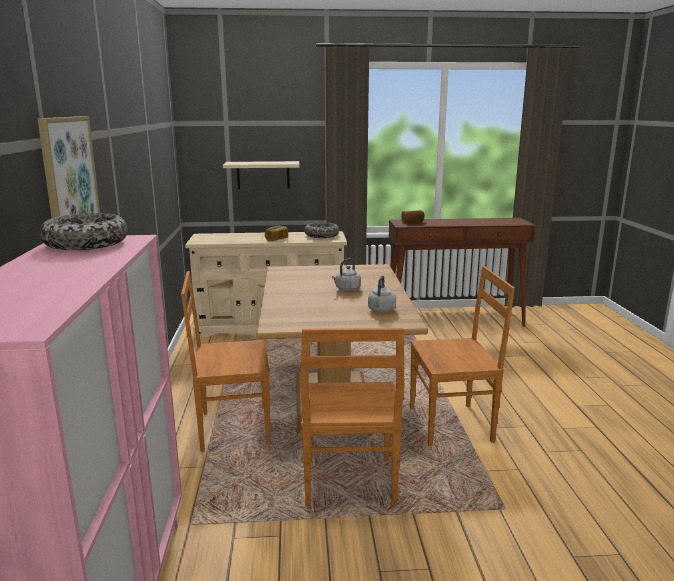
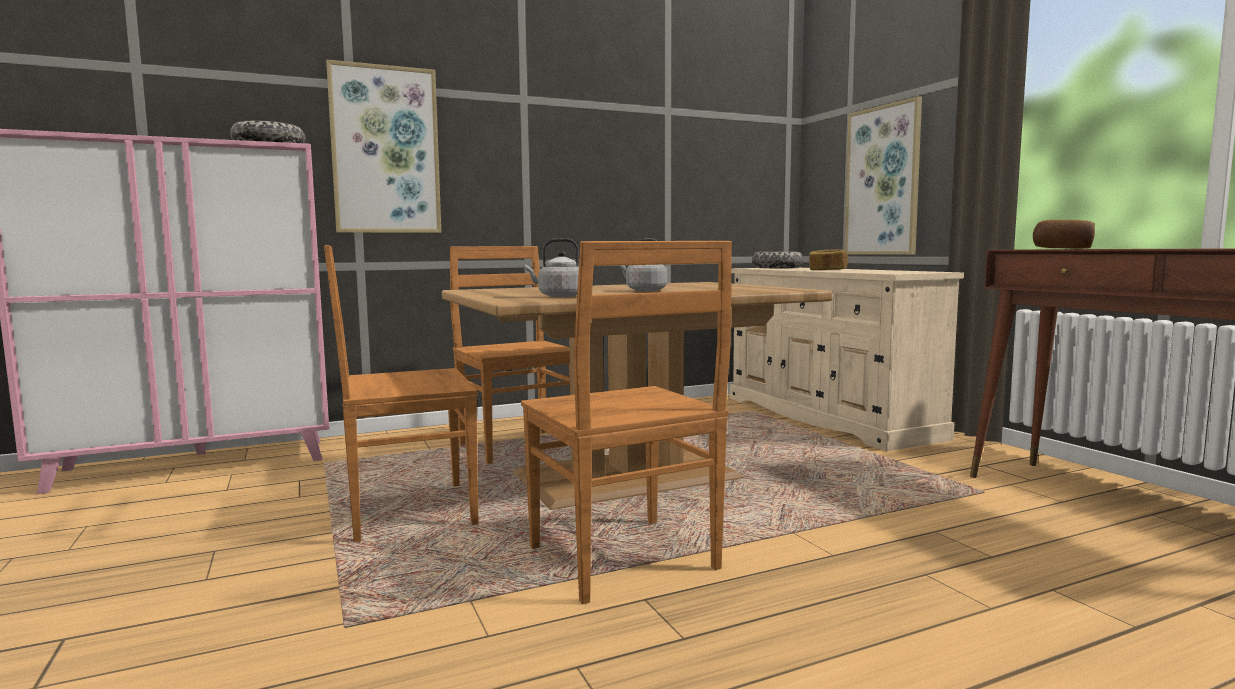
camera: 70 degrees right, 10 degrees down
(263, 175) = (883, 181): beige shelf -> picture
(321, 235) = (900, 271): bowl -> bowl (777, 268)

